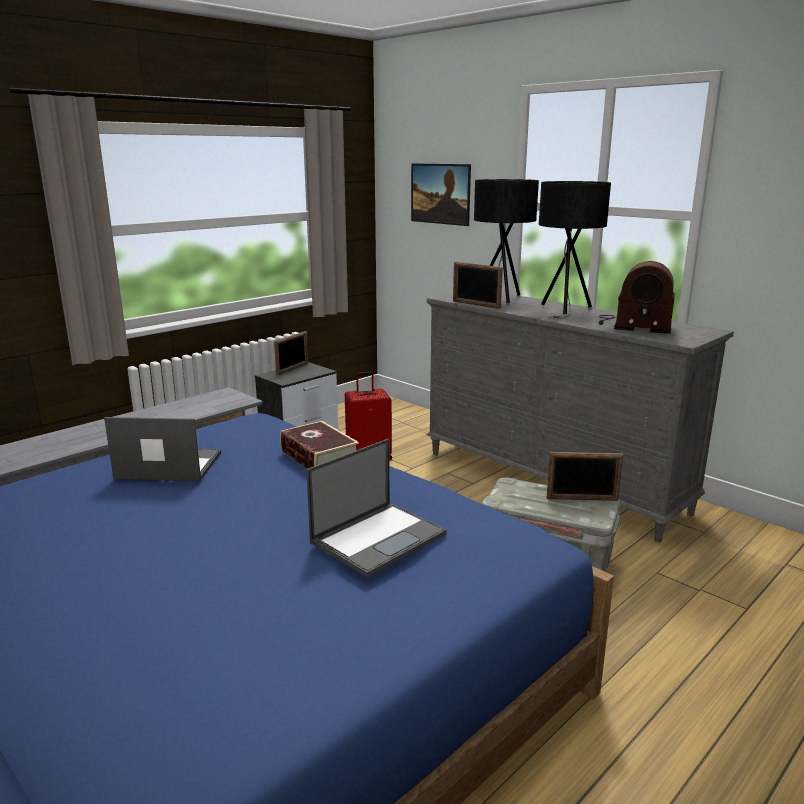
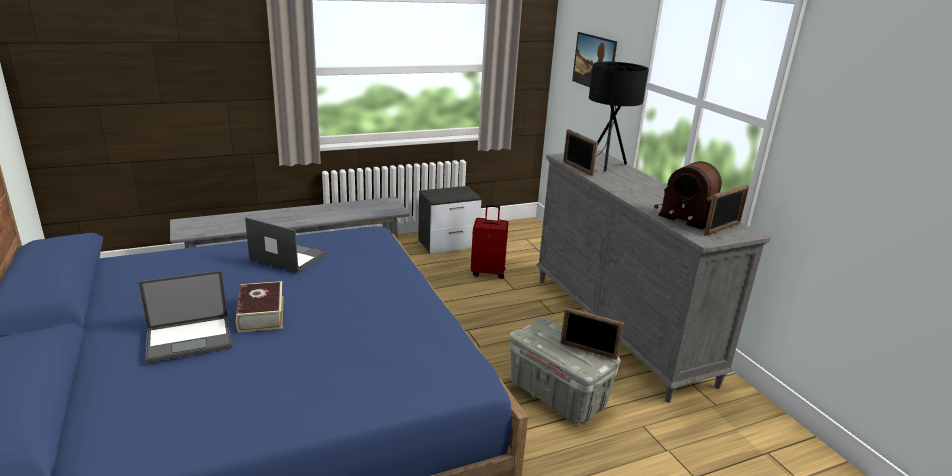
camera: 20 degrees right, 5 degrees up
(293, 369) = (450, 190): picture frame -> picture frame (722, 229)
(319, 457) = (385, 272): book -> book (261, 314)
(379, 537) = (364, 343): laptop -> laptop (190, 338)
(564, 310) = (645, 187): black table lamp -> none

